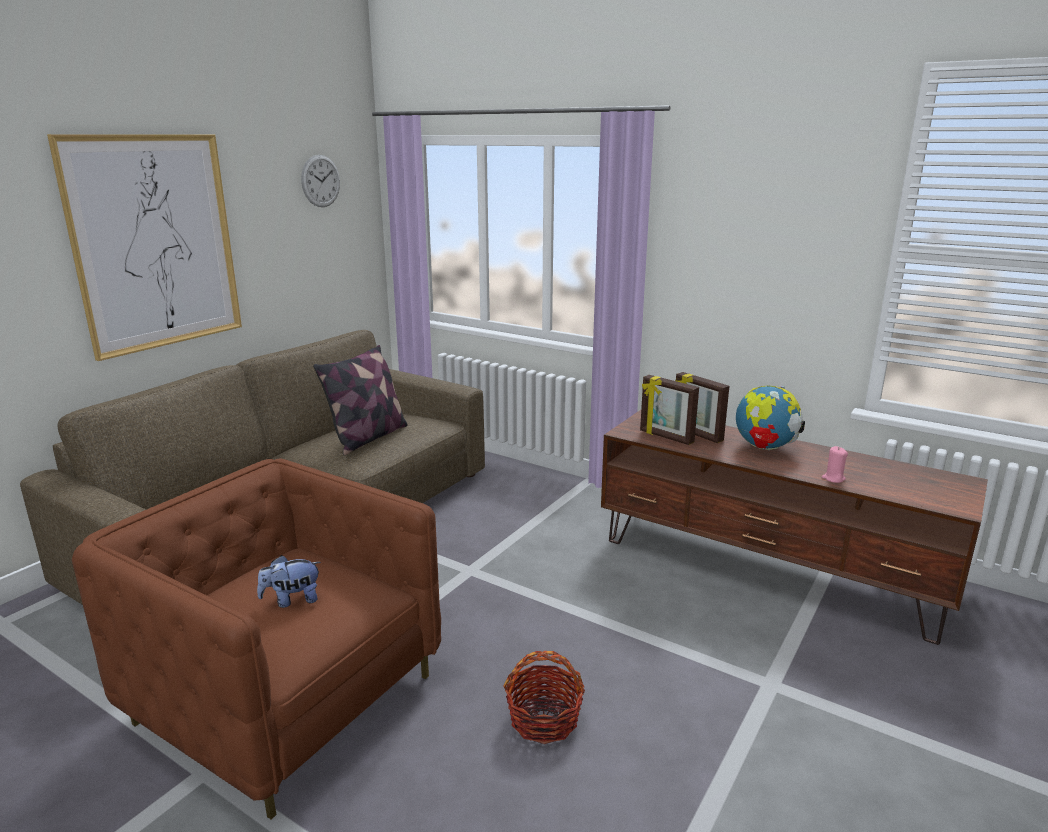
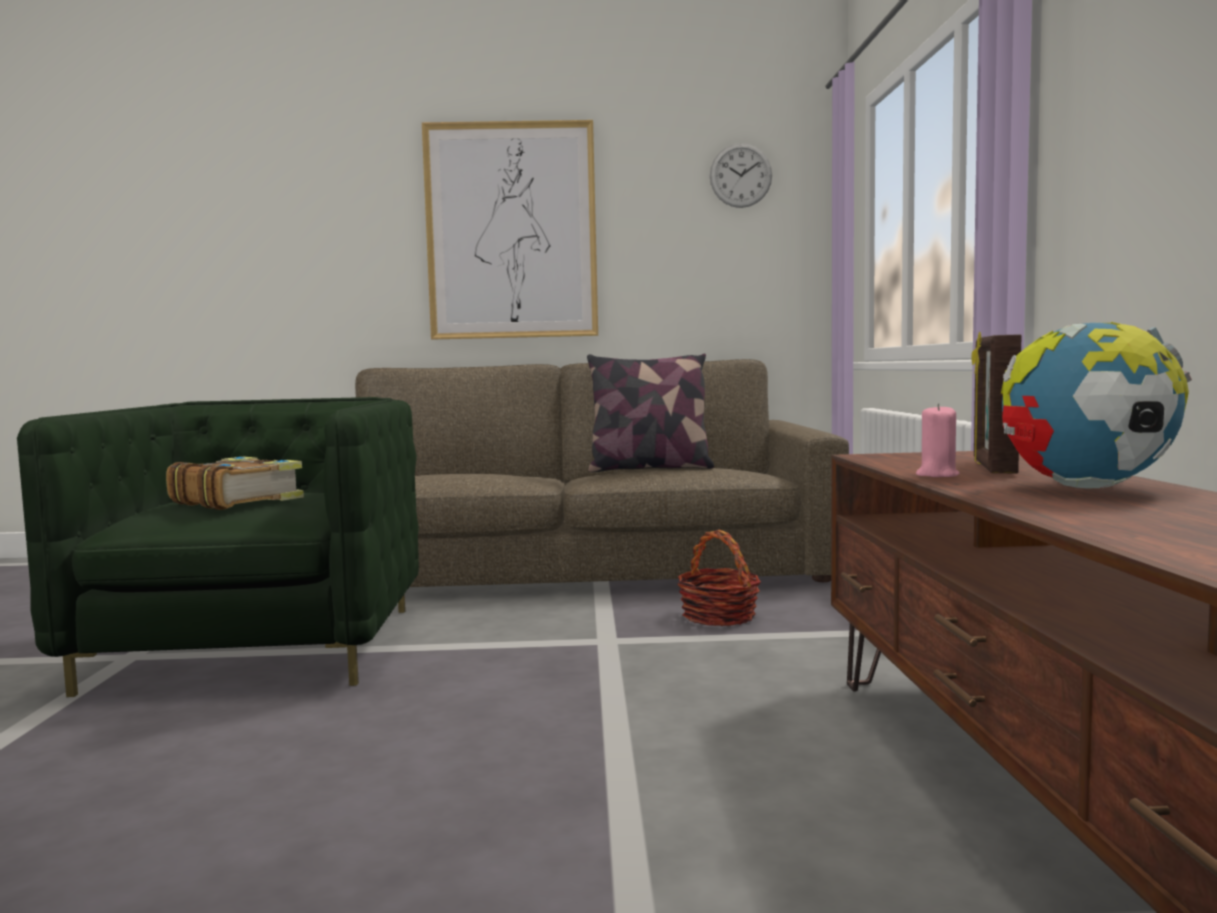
camera: 55 degrees right, 15 degrees down
(287, 699) = (260, 648): brown armchair -> green armchair
(292, 600) = (237, 501): plush toy -> book
(544, 719) = (324, 767): basket -> basket (719, 616)
(666, 437) = (920, 463): picture frame -> none
(833, 478) = (1104, 524): pink candle -> pink candle (937, 475)

